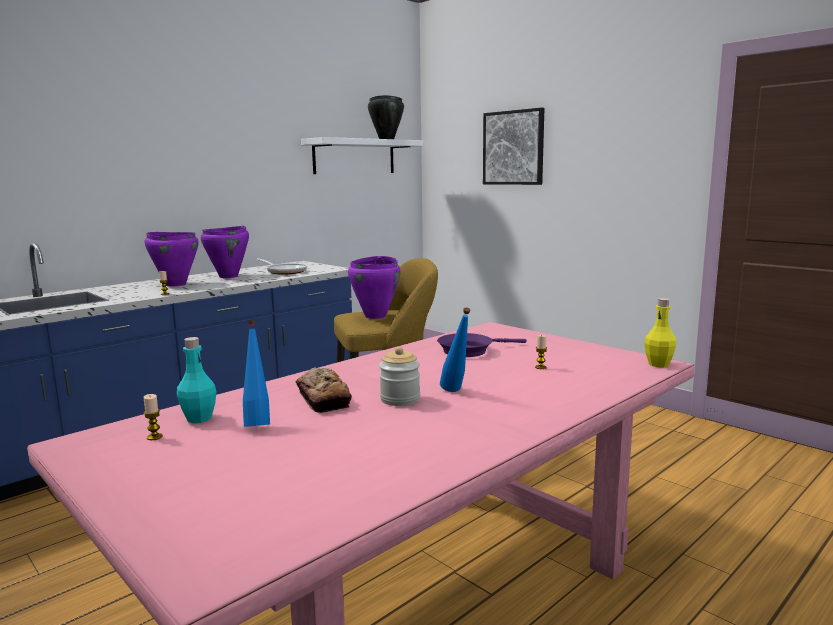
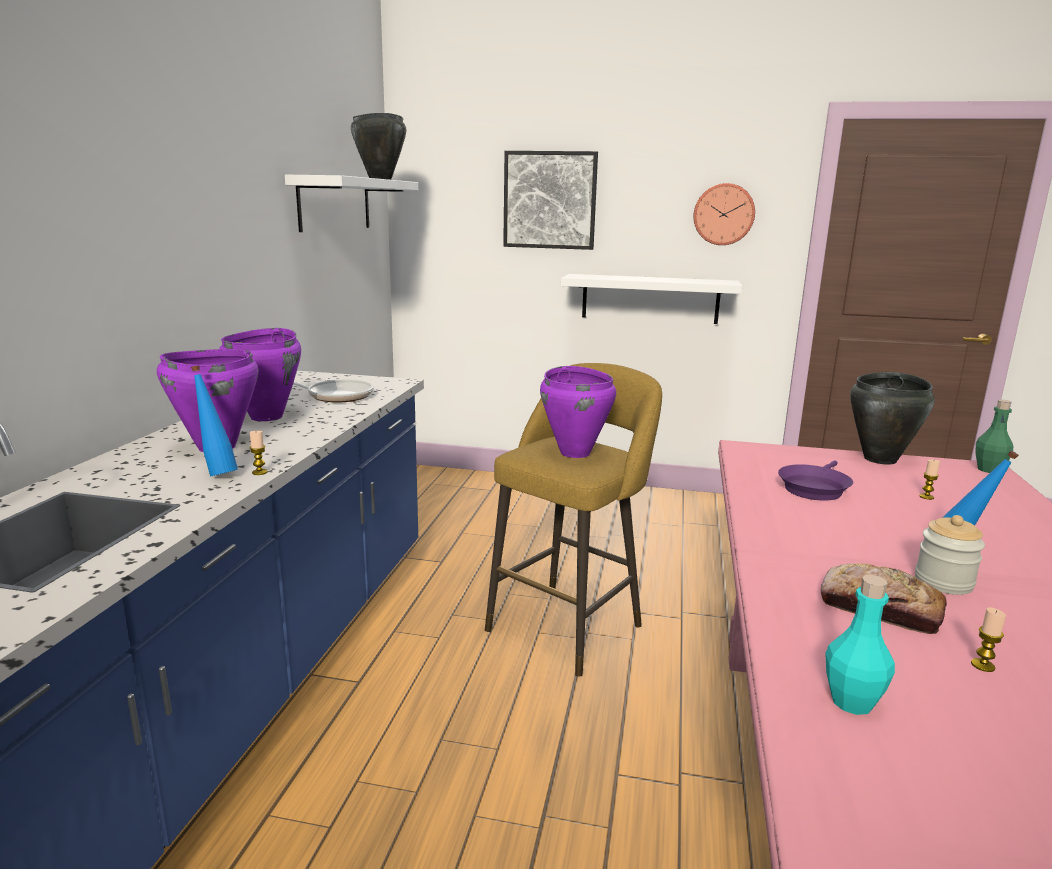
camera: 35 degrees left, 5 degrees up
(154, 437) = (897, 764): candle -> candle (982, 665)
(258, 424) = (931, 680): blue bottle -> blue bottle (217, 473)
(579, 346) = (880, 459): none -> black cooking pot
(582, 224) = (650, 298): none -> white shelf
(637, 151) = (723, 214): none -> wall clock
(658, 364) = (988, 470): yellow bottle -> green bottle

